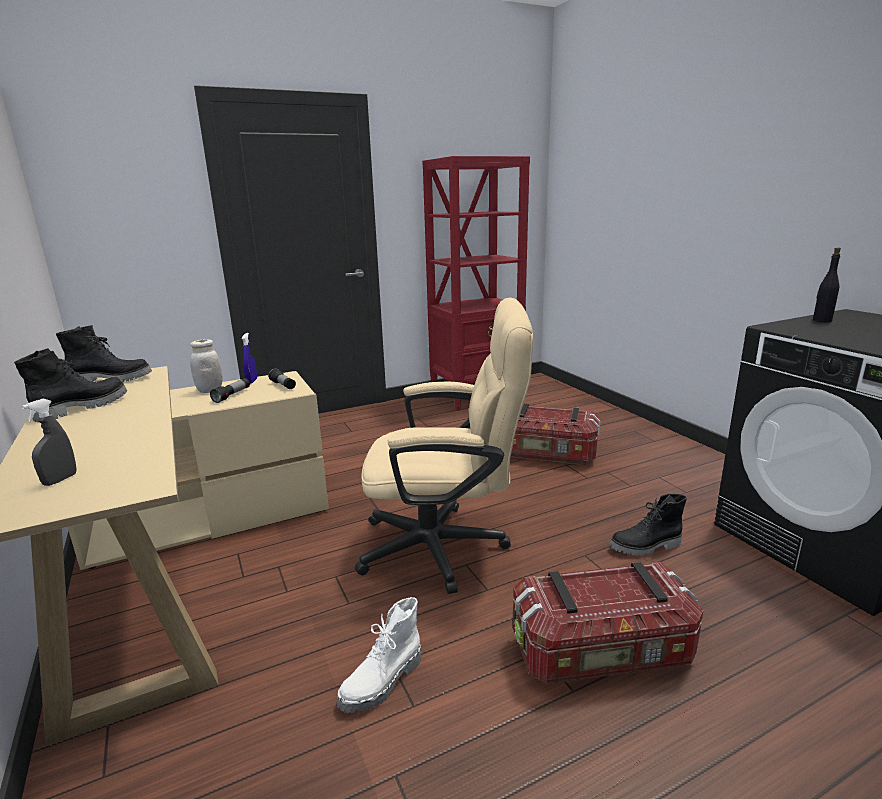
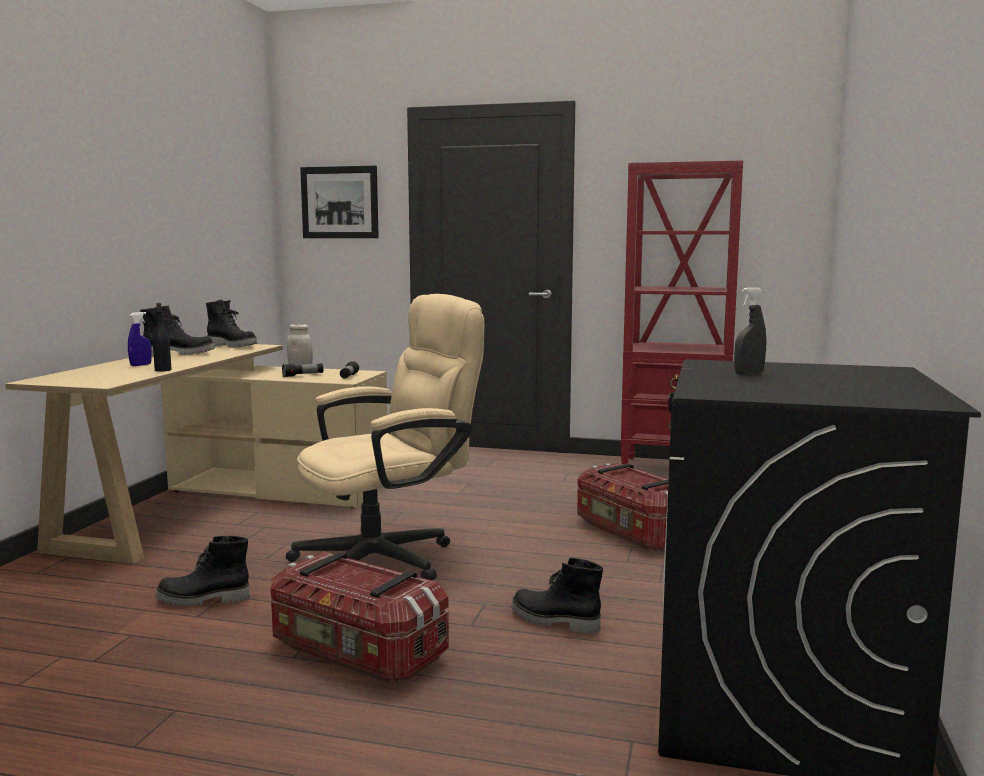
camera: 40 degrees right, 10 degrees down
(60, 480) = (87, 375): grey spray bottle -> grey spray bottle (748, 374)
(123, 193) = (339, 202): none -> picture
(252, 381) = (338, 371): blue spray bottle -> blue spray bottle (140, 365)
(383, 683) = (203, 600): white boot -> black boot
(446, 547) = (389, 558): beige office chair -> beige office chair turned 75 degrees counterclockwise
(821, 320) = (797, 367): black bottle -> black bottle (163, 370)

